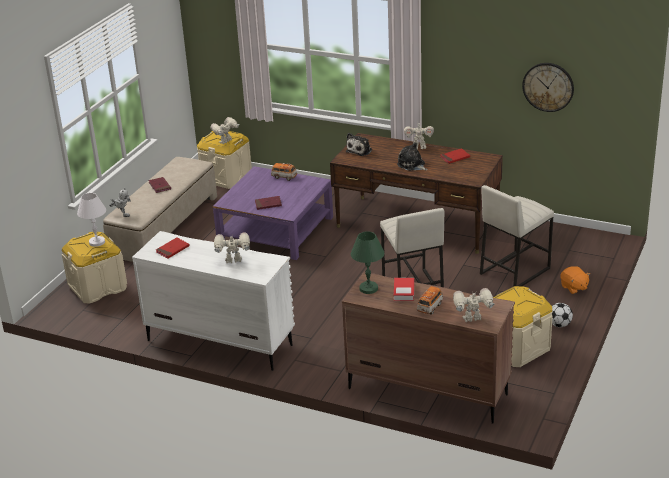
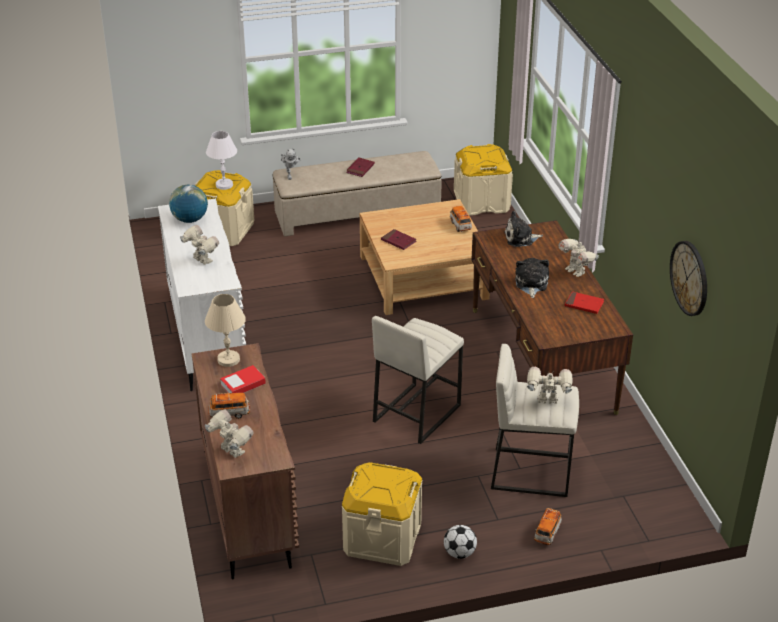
camera: 50 degrees right, 5 degrees up
(172, 249) = (190, 220): red book -> globe
(226, 142) = (478, 161): toy robot -> toy robot (547, 401)
(276, 230) = (423, 277): purple coffee table -> beige coffee table
(368, 288) = (228, 359): green table lamp -> beige table lamp
(574, 288) = (547, 533): orange plush toy -> toy car

